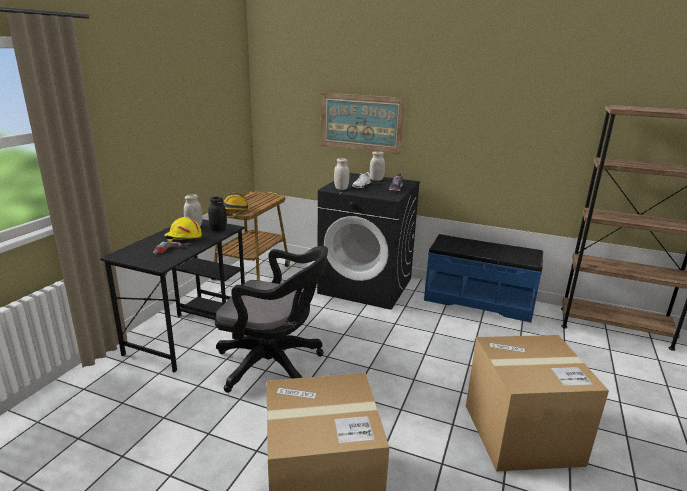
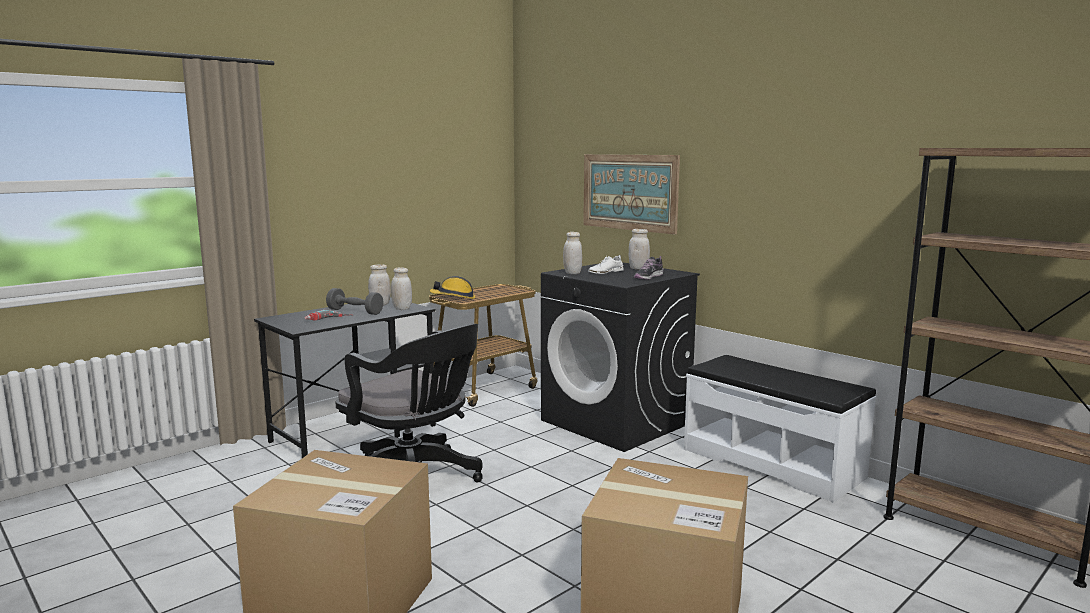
camera: 25 degrees right, 10 degrees down
(183, 238) = (355, 311): yellow hard hat -> grey dumbbell
(218, 229) = (402, 309): black jar -> white jar
(478, 300) = (772, 462): blue bench -> white bench

